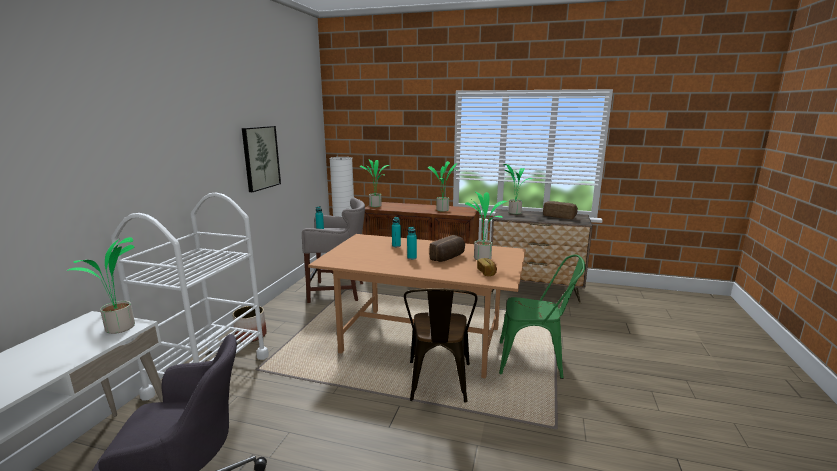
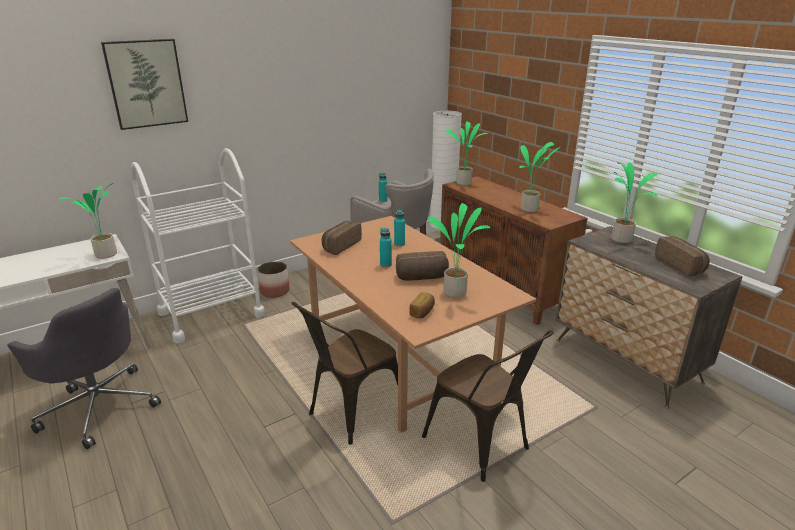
camera: 40 degrees right, 10 degrees up
(260, 158) = (327, 109): picture -> picture (146, 83)
(357, 257) = (340, 245): none -> bread
(535, 361) = (482, 446): green chair -> brown chair

